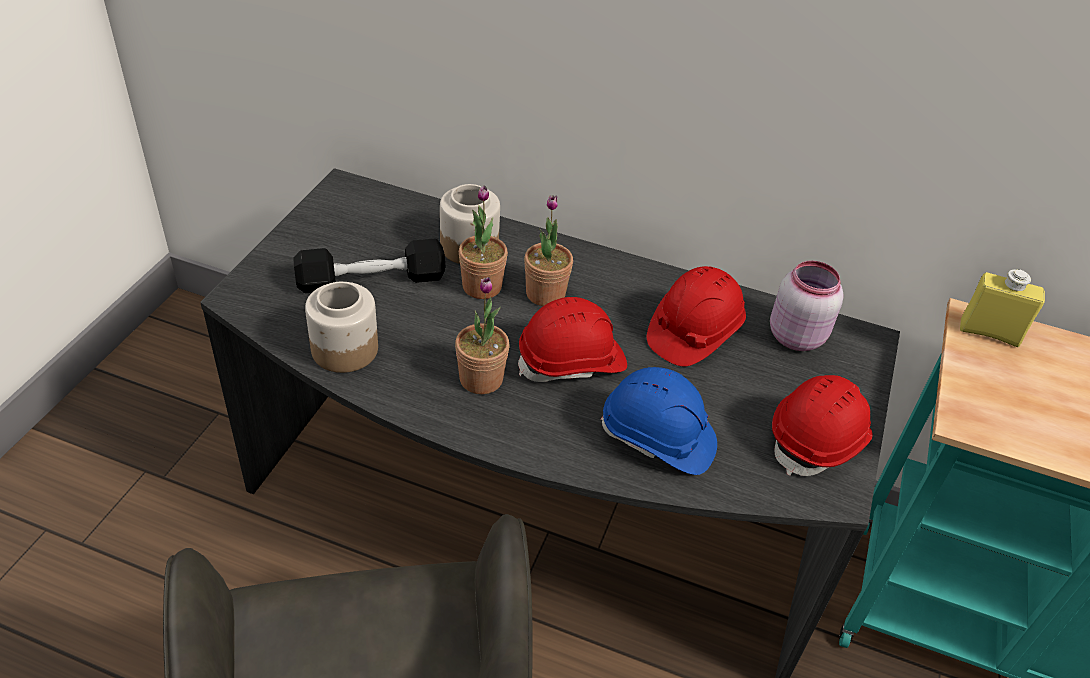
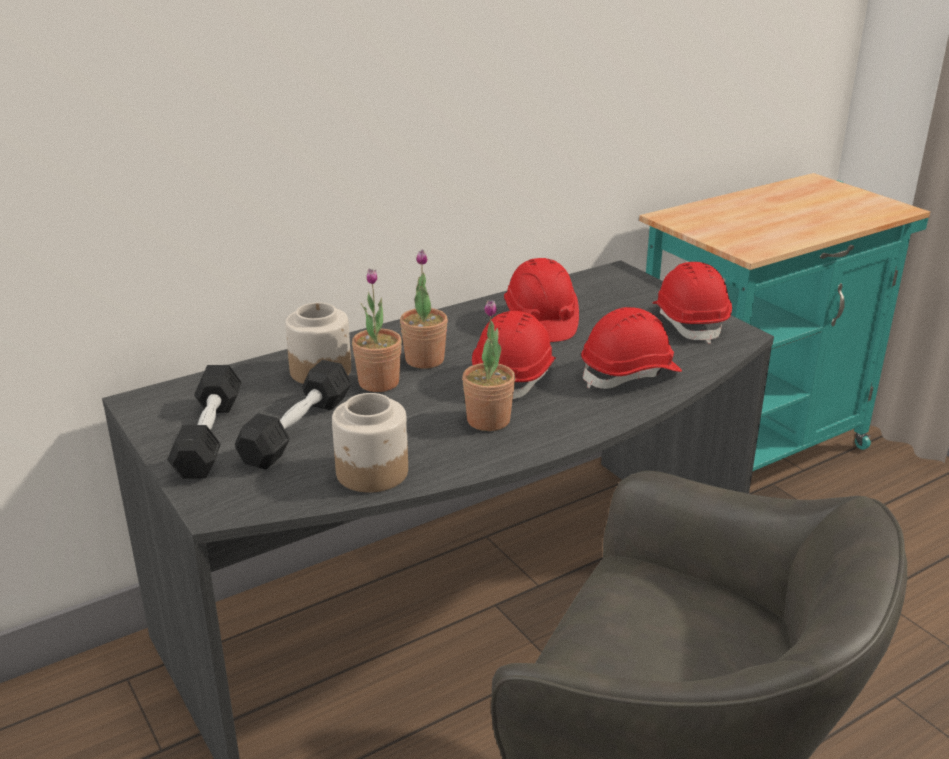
camera: 50 degrees left, 15 degrees down
(325, 243) = (209, 437): none -> black dumbbell
(657, 438) = (630, 374): blue hard hat -> red hard hat
(795, 335) = (585, 291): pink jar -> none
(989, 333) = (683, 217): yellow bottle -> none

